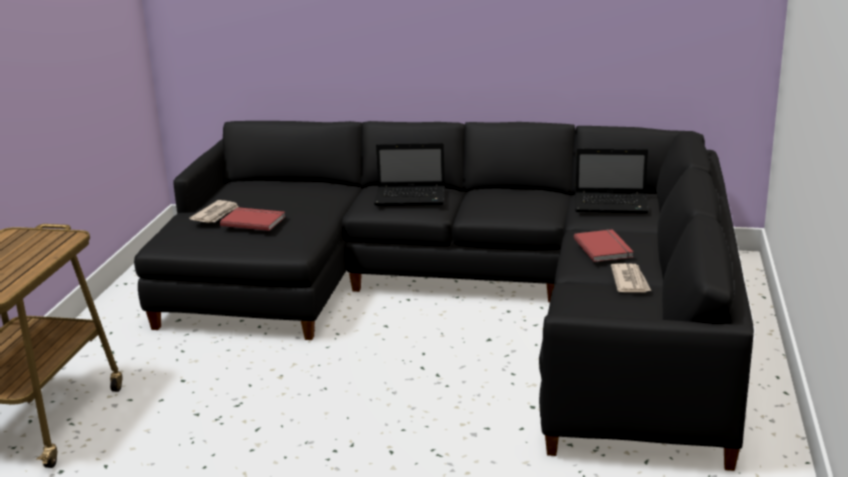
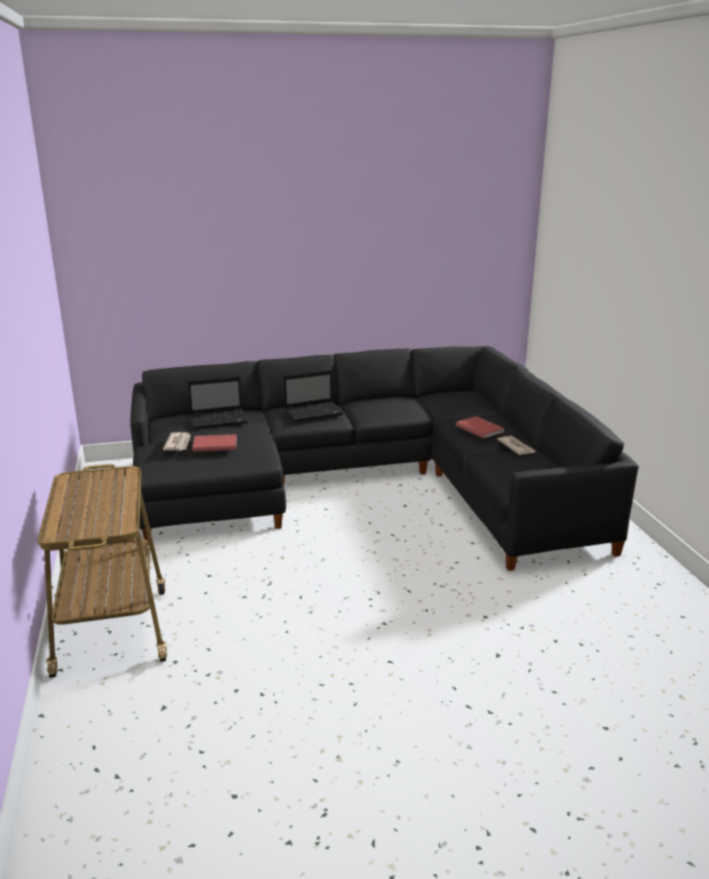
camera: 25 degrees left, 0 degrees up
(612, 204) = (454, 400): laptop -> laptop (220, 420)

